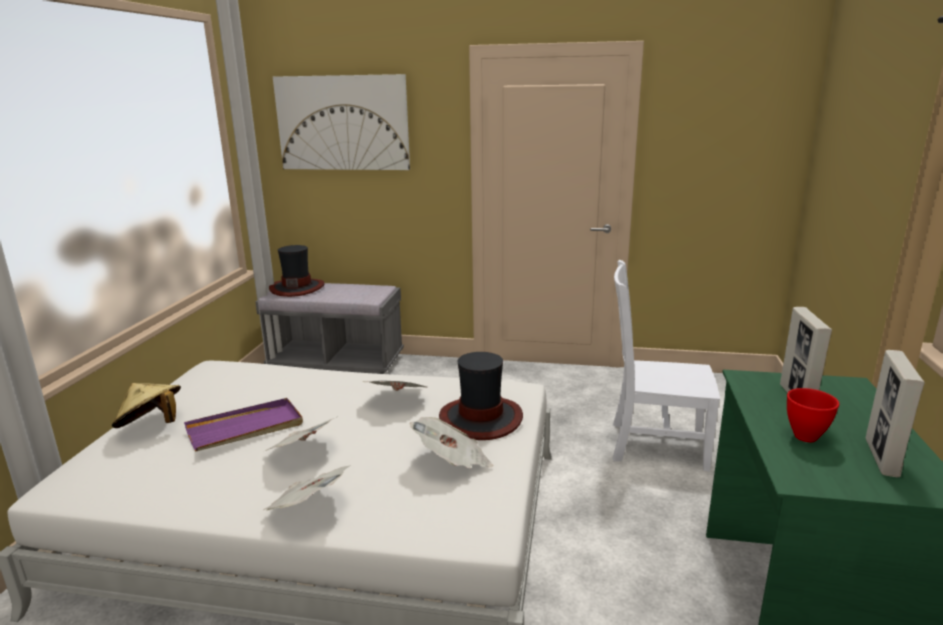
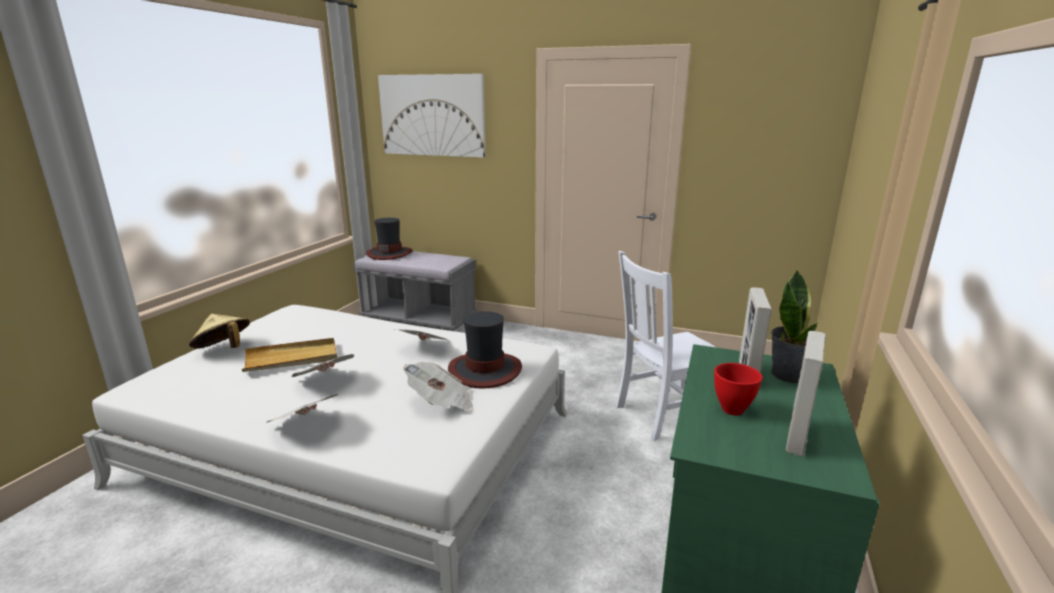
camera: 10 degrees right, 0 degrees up
(245, 428) = (292, 358): purple tray -> beige tray
(654, 445) = (664, 414): white chair -> white chair turned 45 degrees counterclockwise
(835, 393) = (790, 375): none -> potted plant

